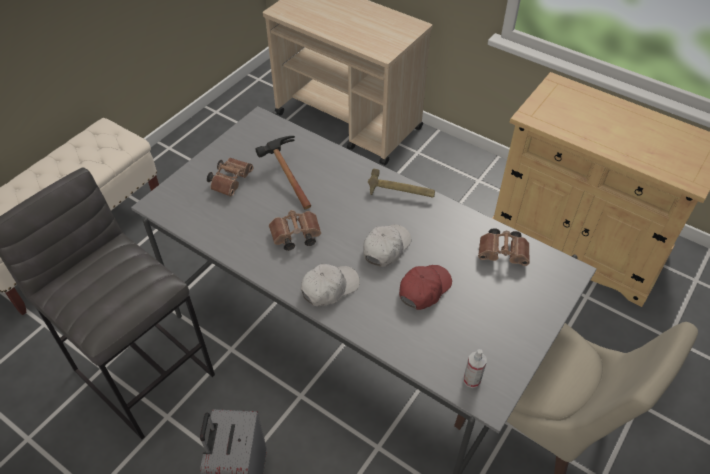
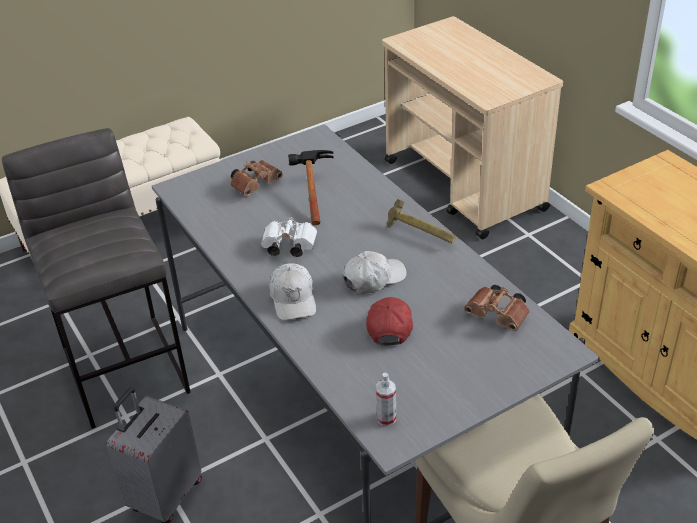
camera: 25 degrees right, 10 degrees down
(294, 237) = (287, 246): brown binoculars -> white binoculars
(329, 288) = (293, 299): white cap -> white cap turned 90 degrees clockwise
(424, 289) = (389, 325): red cap -> red cap turned 60 degrees counterclockwise

